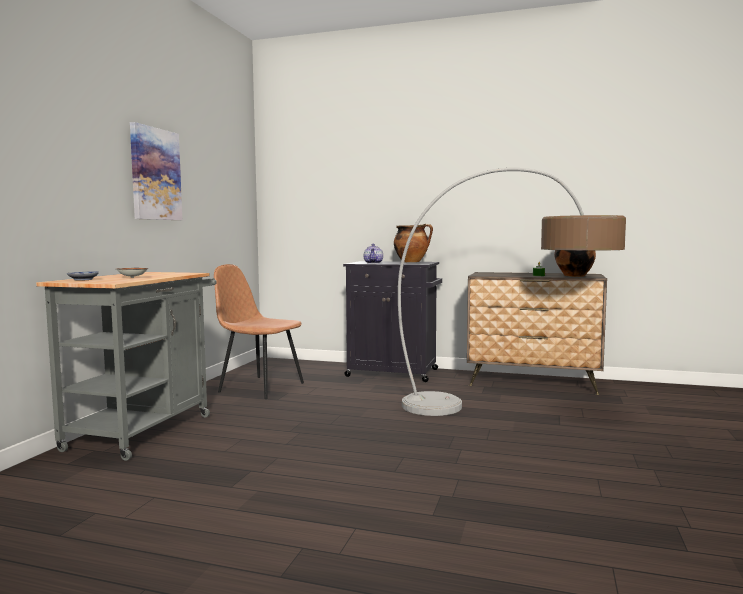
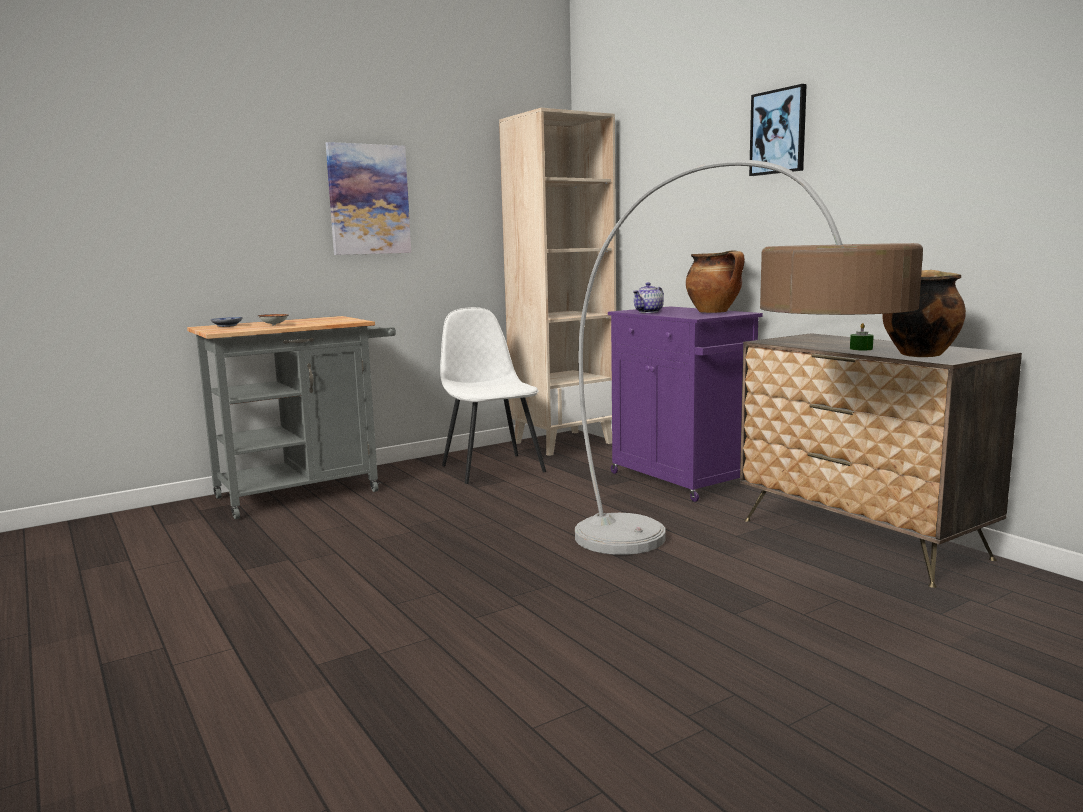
camera: 40 degrees right, 5 degrees up
(260, 387) = (492, 468): brown chair -> white chair
(272, 365) = (563, 442): none -> beige bookcase
(394, 373) = (682, 480): black cabinet -> purple cabinet
(445, 155) = (778, 132): none -> picture

